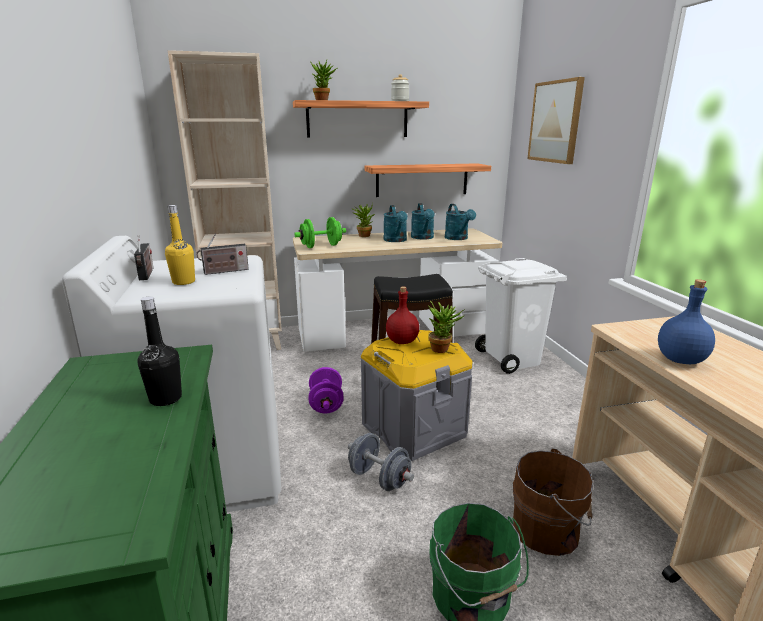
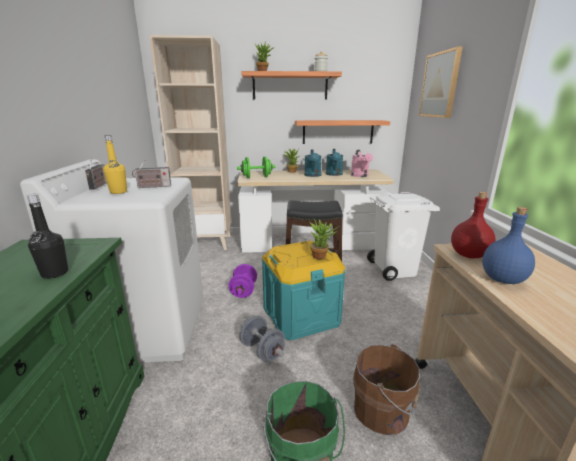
camera: 10 degrees right, 0 degrees up
(402, 341) = (293, 248): red bottle -> red bottle (469, 255)
(414, 429) = (301, 316): grey storage box -> turquoise storage box
(458, 238) = (360, 176): turquoise watering can -> pink watering can

